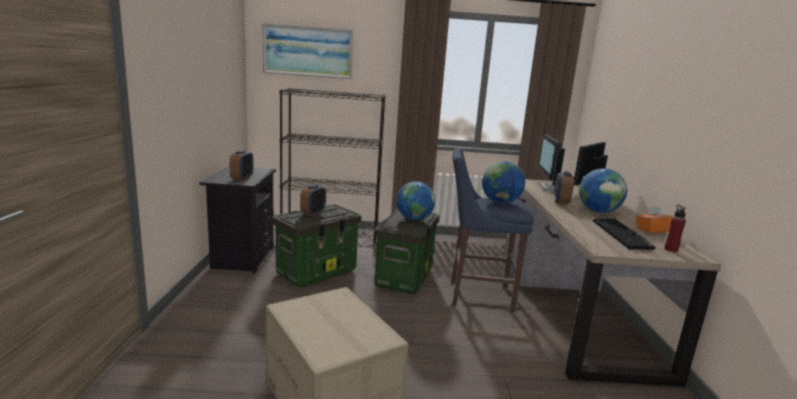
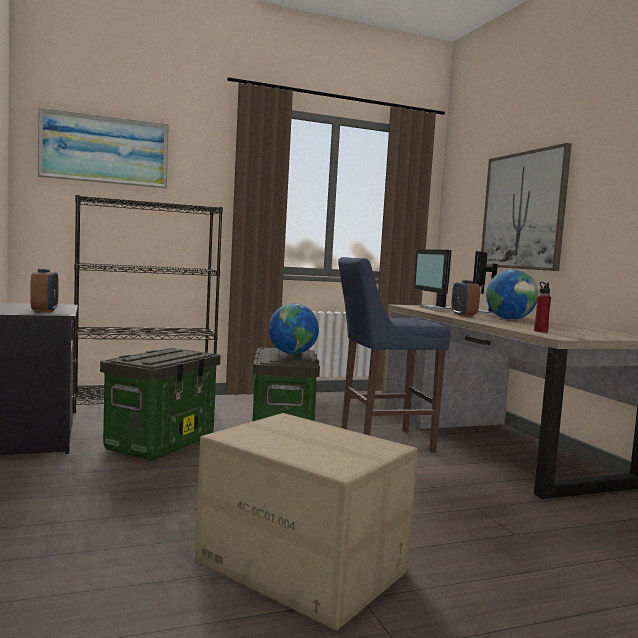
camera: 20 degrees left, 10 degrees down
(313, 213) = (156, 354): alarm clock -> none
(500, 202) = (403, 319): globe -> none
(622, 235) = (558, 330): keyboard -> none
(640, 108) = (523, 211): none -> picture
(652, 230) = (576, 327): orange tissue box -> none
(671, 249) = (613, 335): red bottle -> red bottle (540, 331)

